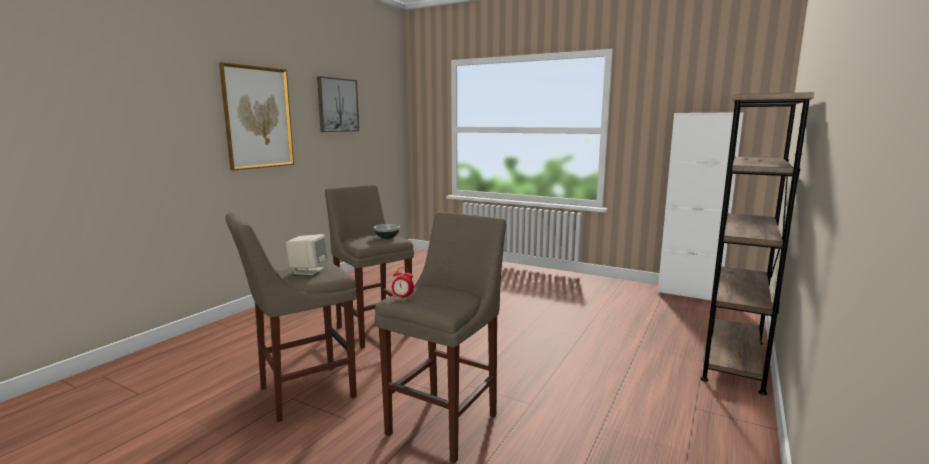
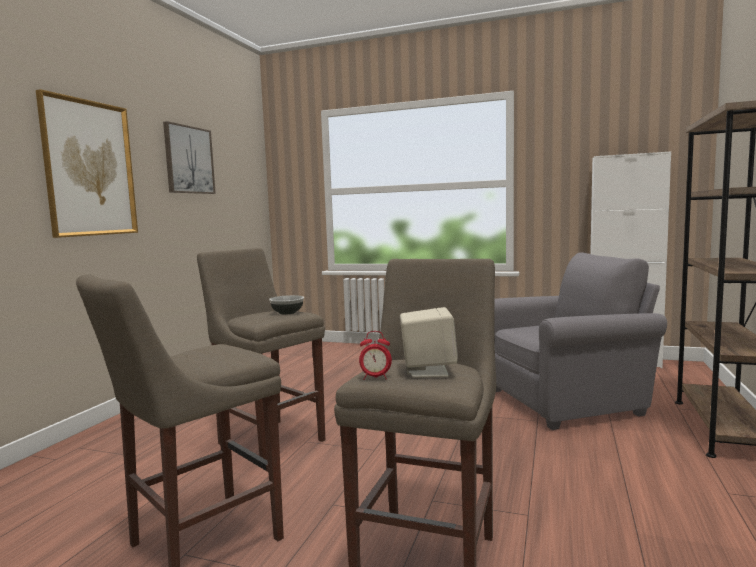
camera: 10 degrees left, 5 degrees down
(308, 271) = (206, 356): beige speaker -> beige speaker (427, 371)
(617, 323) = (569, 401): none -> grey armchair

